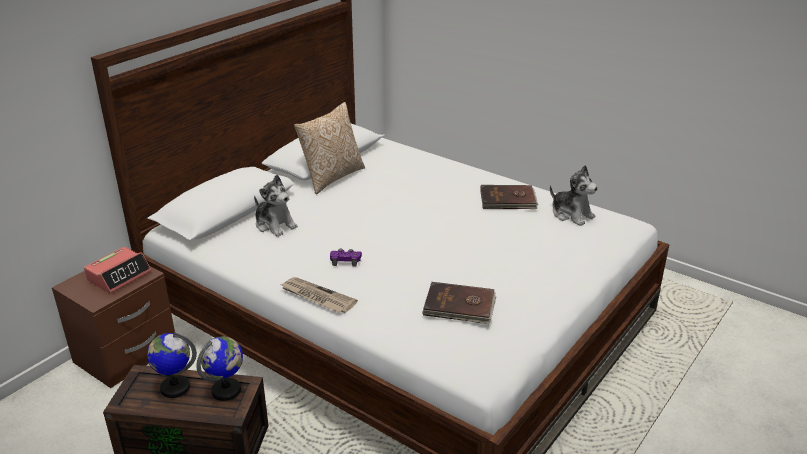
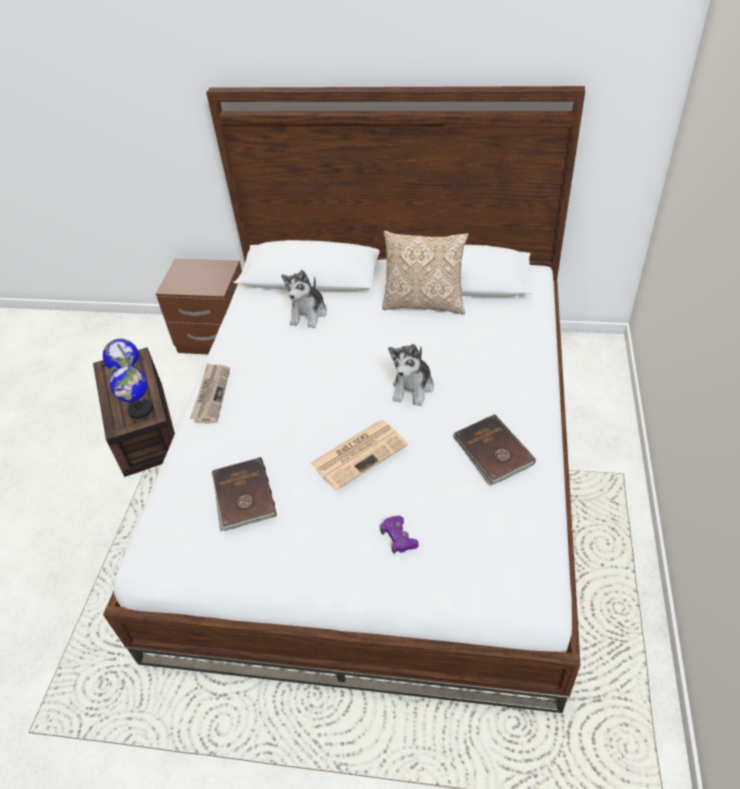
camera: 65 degrees right, 15 degrees up
(119, 276) = (206, 278): alarm clock -> none
(345, 260) = (278, 384): purple game controller -> purple game controller (399, 538)
(462, 245) = (360, 453): none -> newspaper
(571, 214) = (510, 524): plush toy -> plush toy (413, 388)

